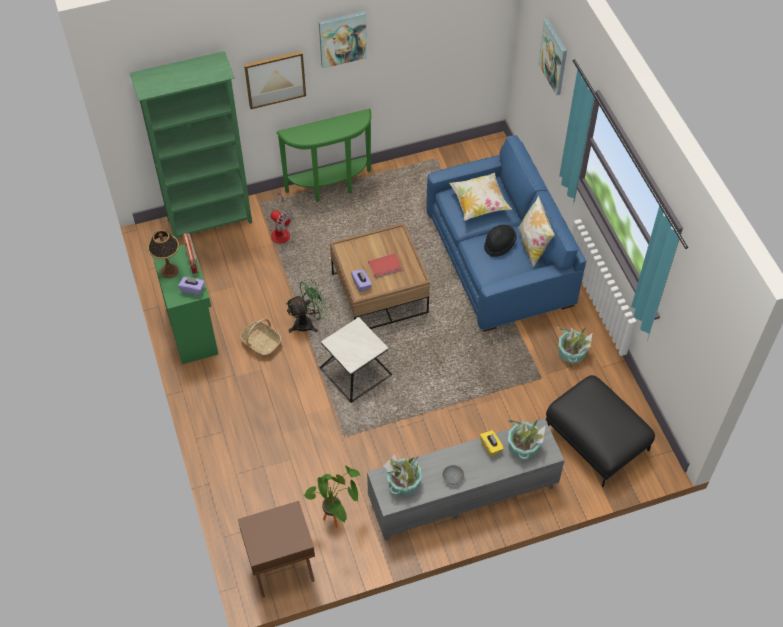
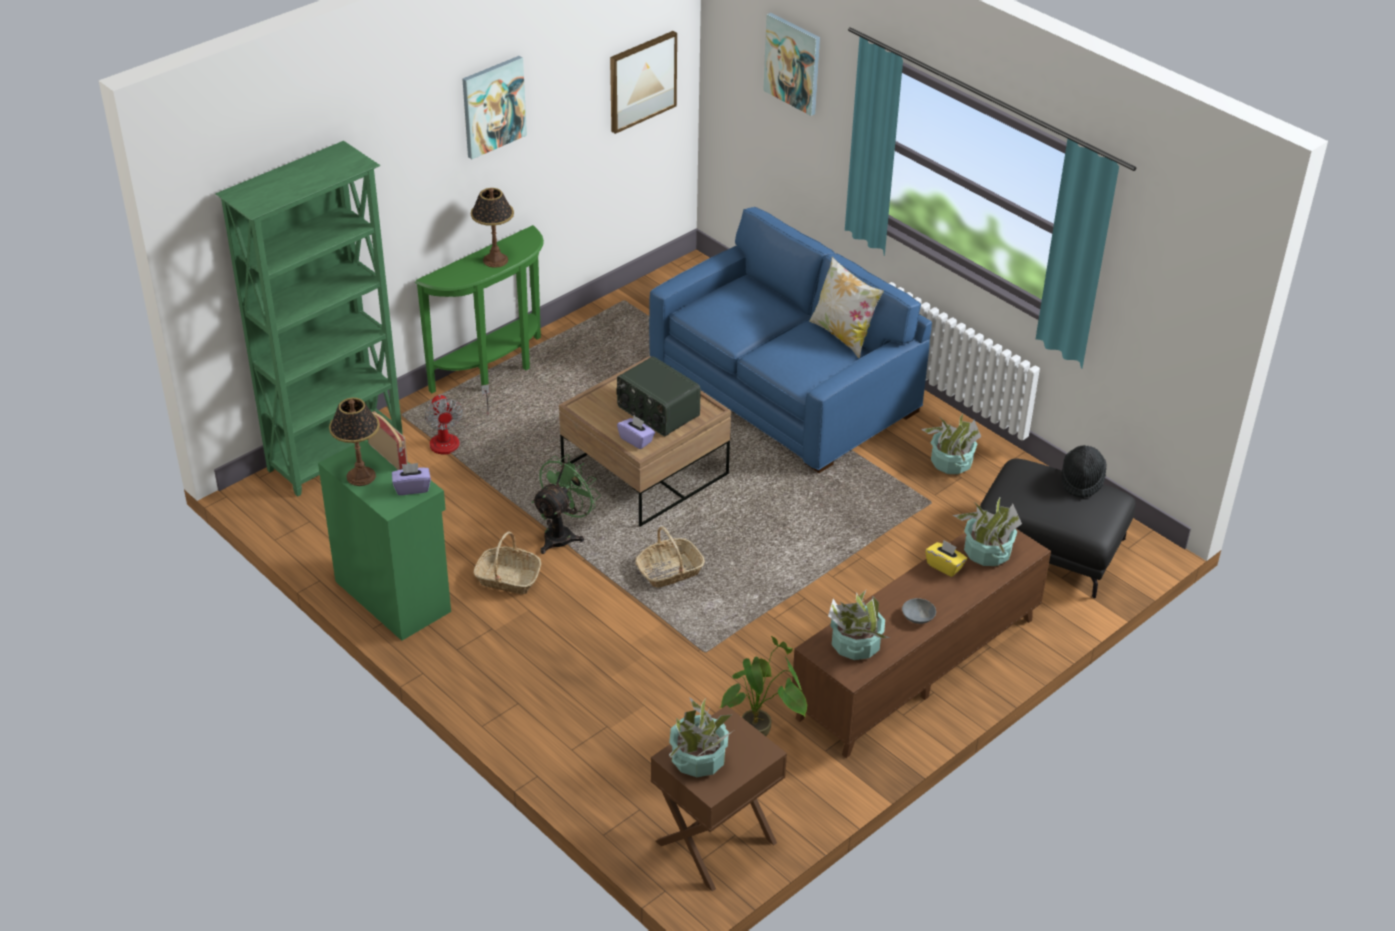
camera: 25 degrees left, 15 degrees down
(262, 531) = (698, 759): none -> potted plant
(275, 79) = (409, 187): picture -> picture (642, 81)
(280, 230) = (452, 438): fan -> fan turned 60 degrees clockwise
(331, 130) = (495, 260): none -> table lamp
(355, 371) = (669, 571): side table -> basket
(385, 267) = (657, 412): red book -> radio
(463, 495) = (917, 668): grey tv stand -> brown tv stand
(479, 204) = (739, 309): pillow -> none
(499, 245) = (797, 345): black hat -> black hat (1081, 480)

